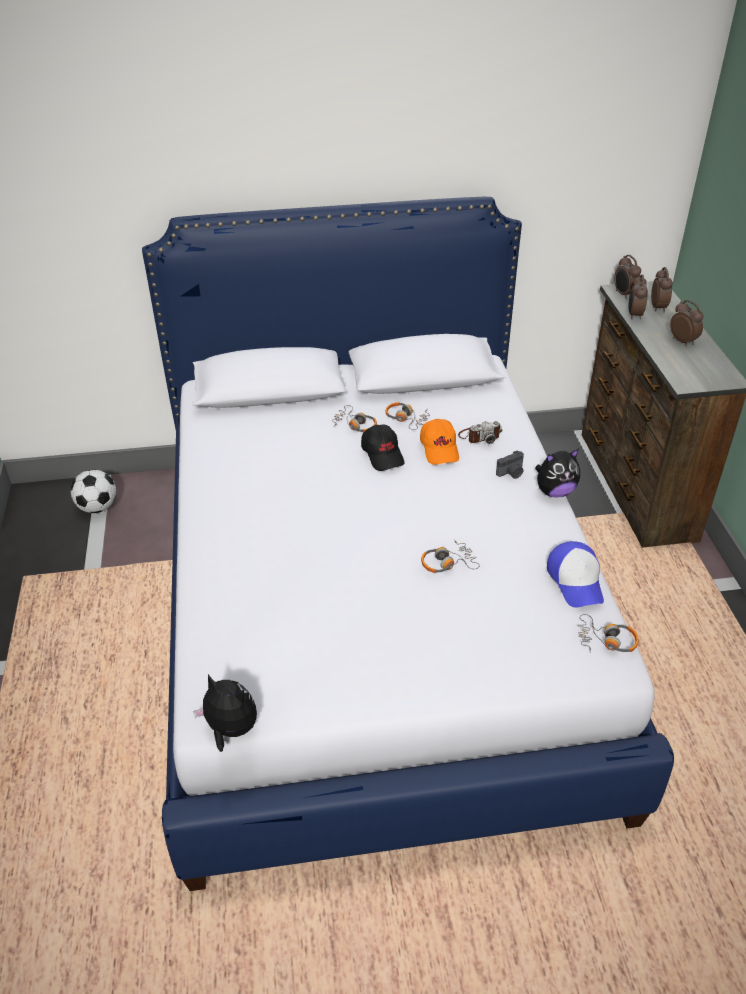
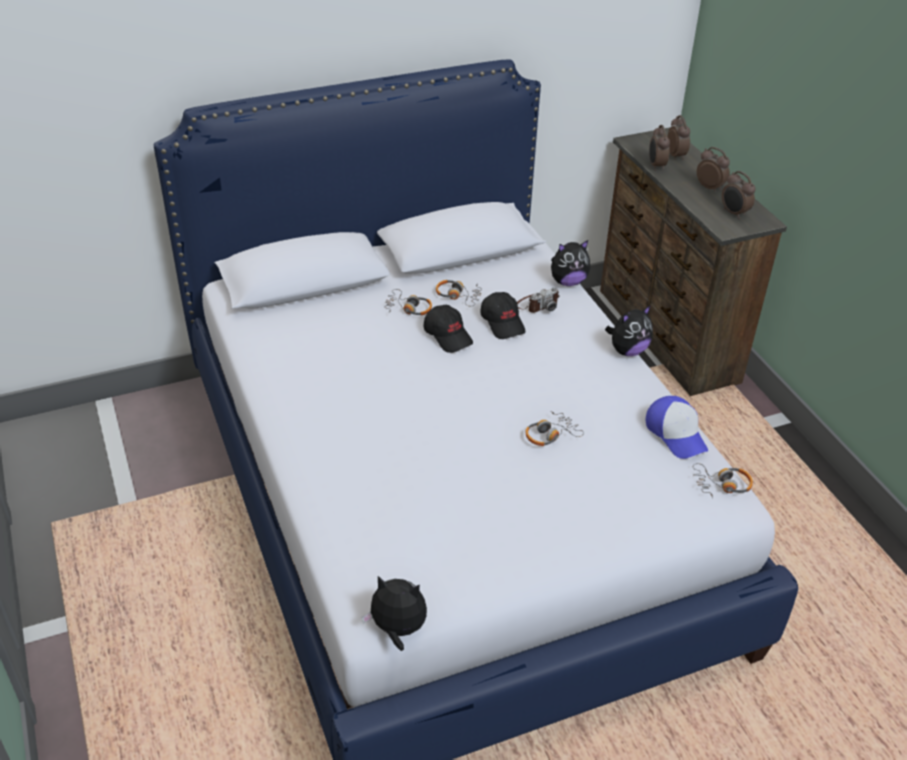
camera: 15 degrees left, 0 degrees up
(98, 507) = (110, 435): football -> none
(440, 449) = (503, 322): orange cap -> black cap
(511, 473) = (581, 338): camera -> none
(517, 418) = (568, 282): none -> plush toy
(623, 294) = (639, 145): alarm clock -> alarm clock (734, 213)

